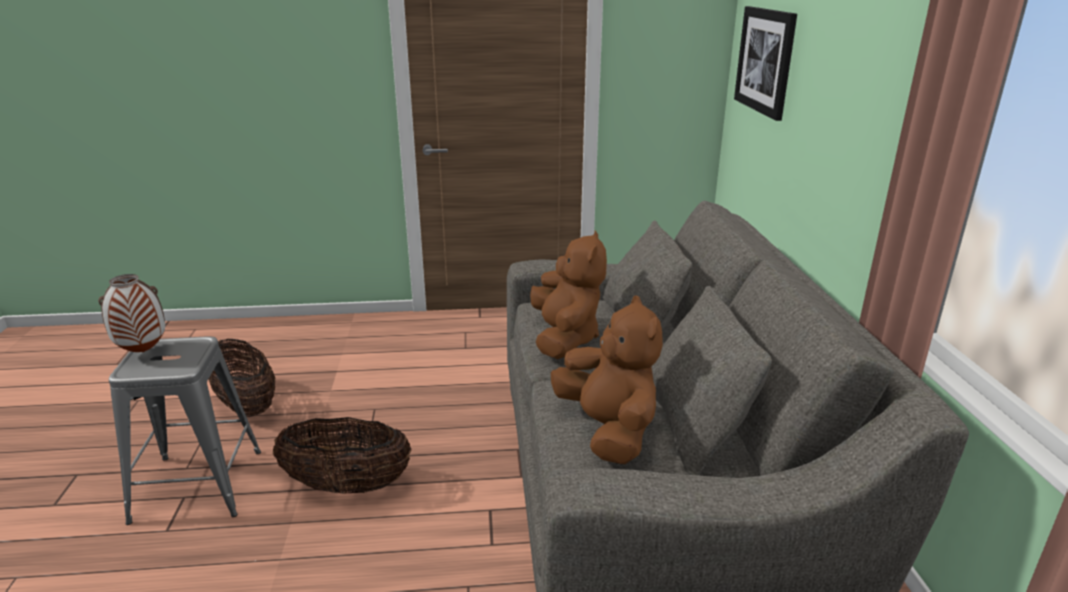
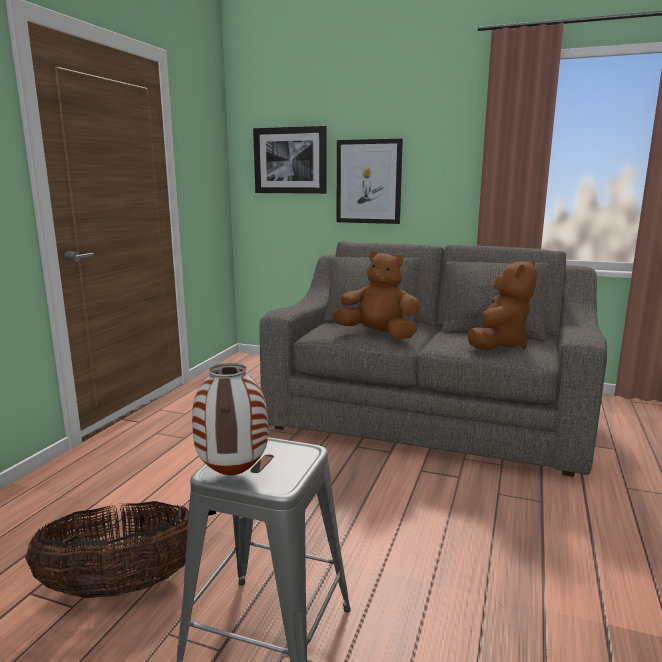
camera: 65 degrees left, 10 degrees down
(347, 486) = (347, 530): basket -> none
(608, 430) = (498, 344): brown plush toy -> brown plush toy turned 120 degrees clockwise
(816, 116) = (369, 182): none -> picture

